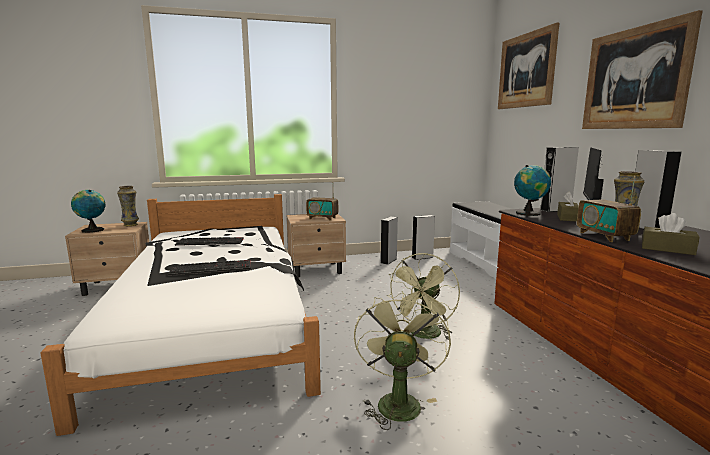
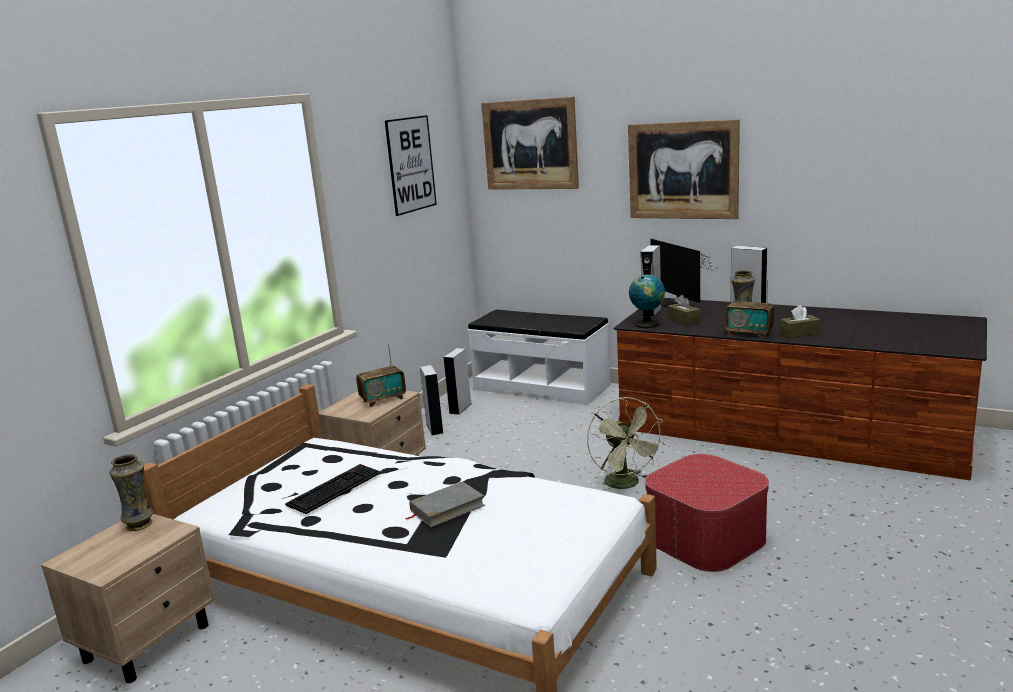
camera: 45 degrees left, 5 degrees up
(91, 230) = (108, 560): globe -> none
(212, 267) = (447, 508): keyboard -> grey book
(397, 401) = (706, 538): green fan -> ottoman
(427, 81) = (411, 164): none -> picture

